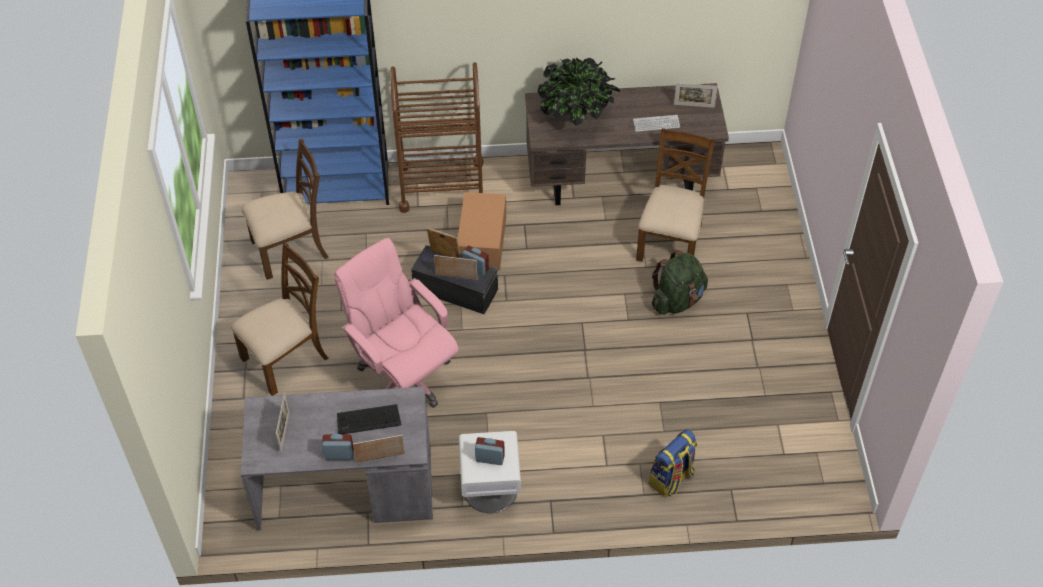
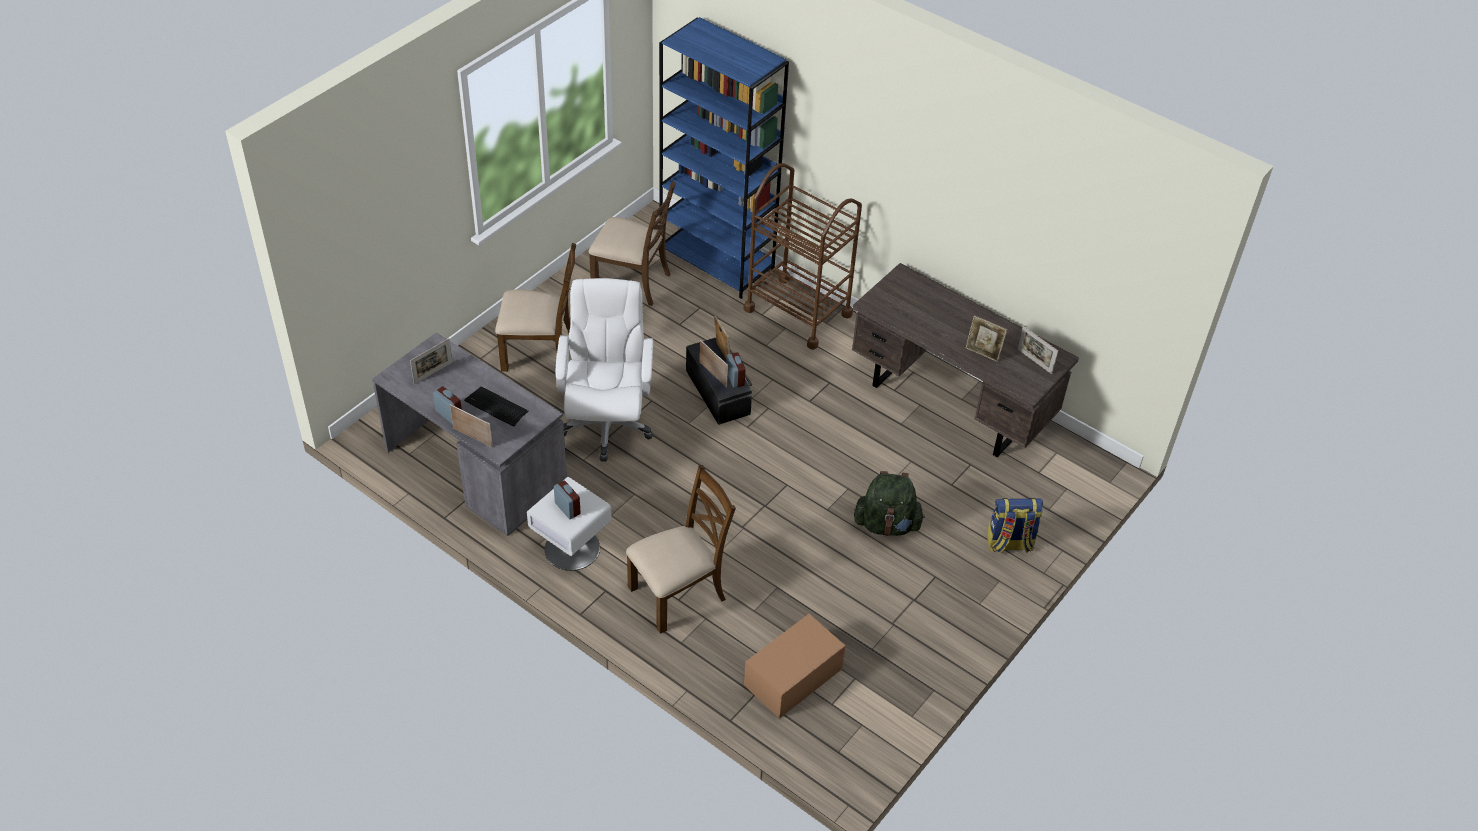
camera: 40 degrees right, 5 degrees down
(403, 376) = (606, 424): pink office chair -> white office chair
(482, 241) = (780, 372): cardboard box -> cardboard box (793, 677)
(577, 117) = (921, 307): potted plant -> none
(656, 124) = (982, 354): keyboard -> picture frame
(670, 241) = (936, 477): brown chair -> brown chair (678, 593)
(671, 479) = (716, 649): backpack -> backpack (1009, 543)

